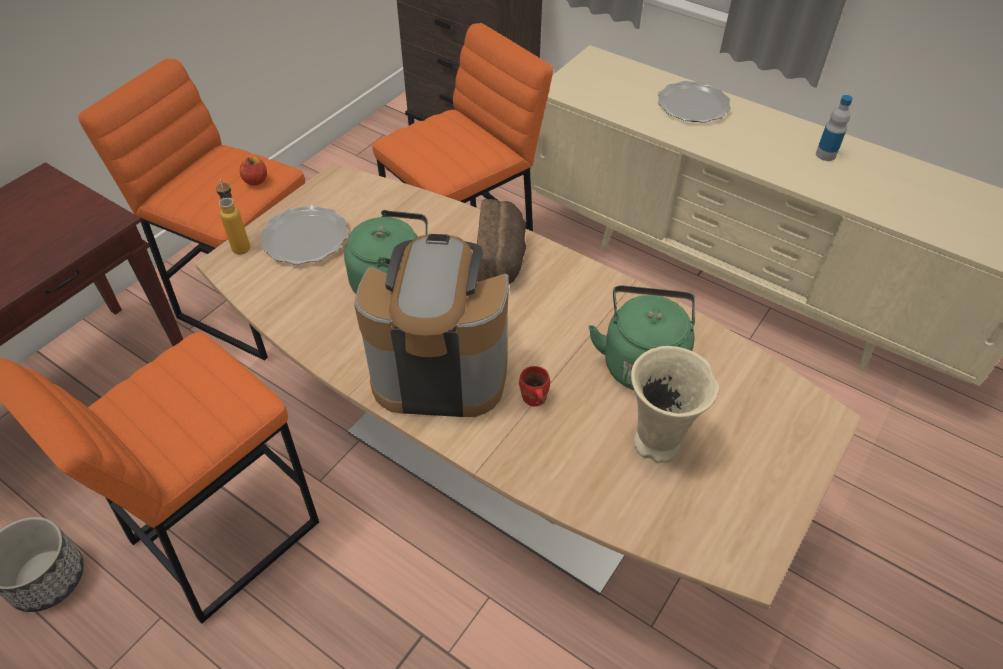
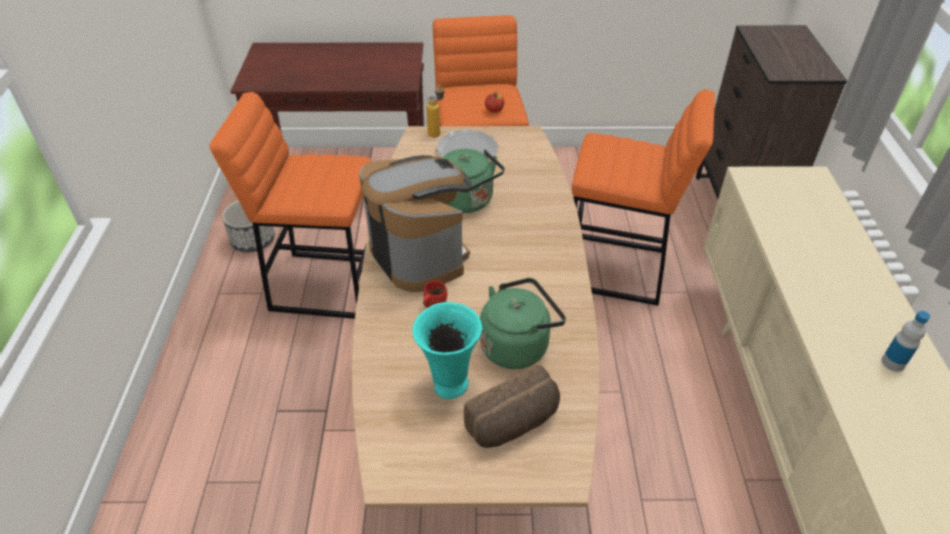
camera: 55 degrees right, 5 degrees down
(502, 259) = (540, 234): bread -> bread (514, 424)
(657, 446) = (449, 385): beige vase -> turquoise vase
(693, 105) = (837, 253): plate -> none

